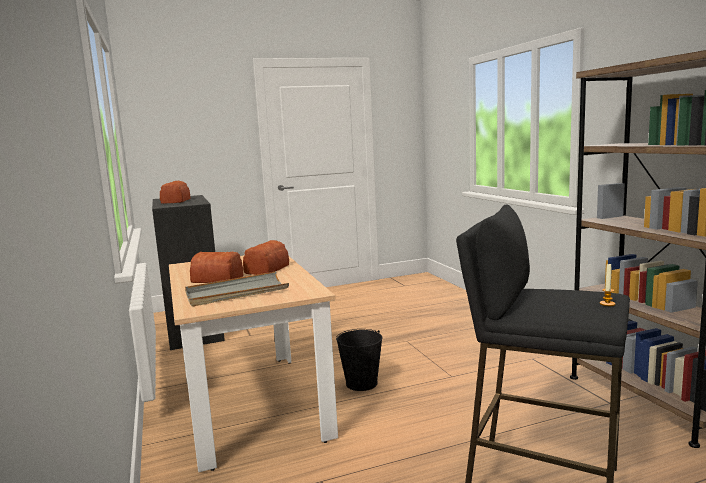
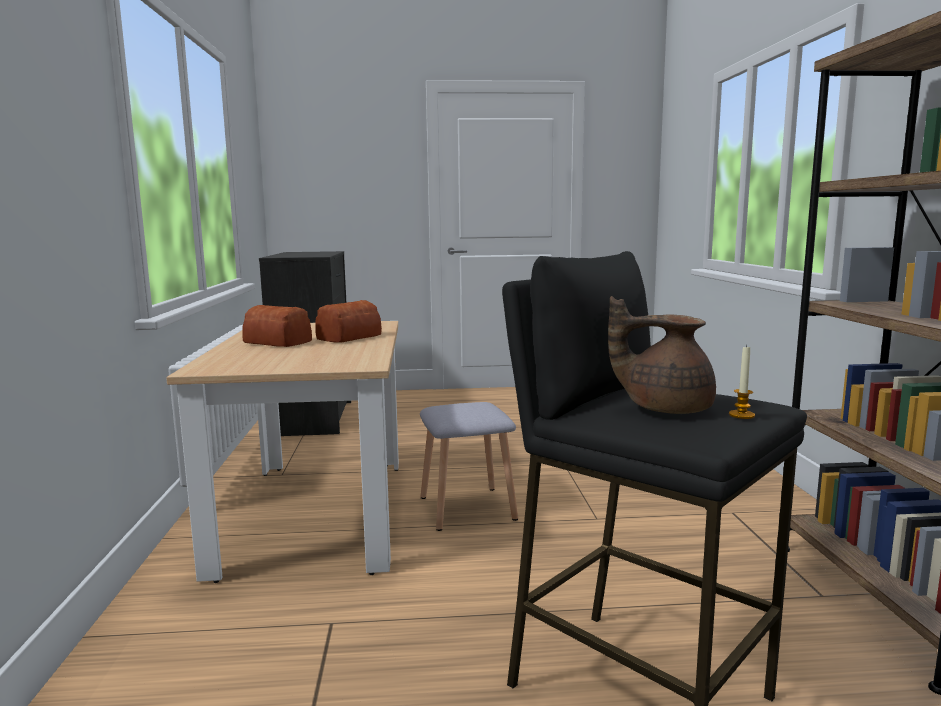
camera: 15 degrees right, 0 degrees up
(175, 201) = (299, 254): bread -> none
(236, 292) = (276, 357): grey tray -> none
(362, 383) = (468, 508): black bucket -> grey stool
(562, 304) = (664, 408): none -> brown teapot

